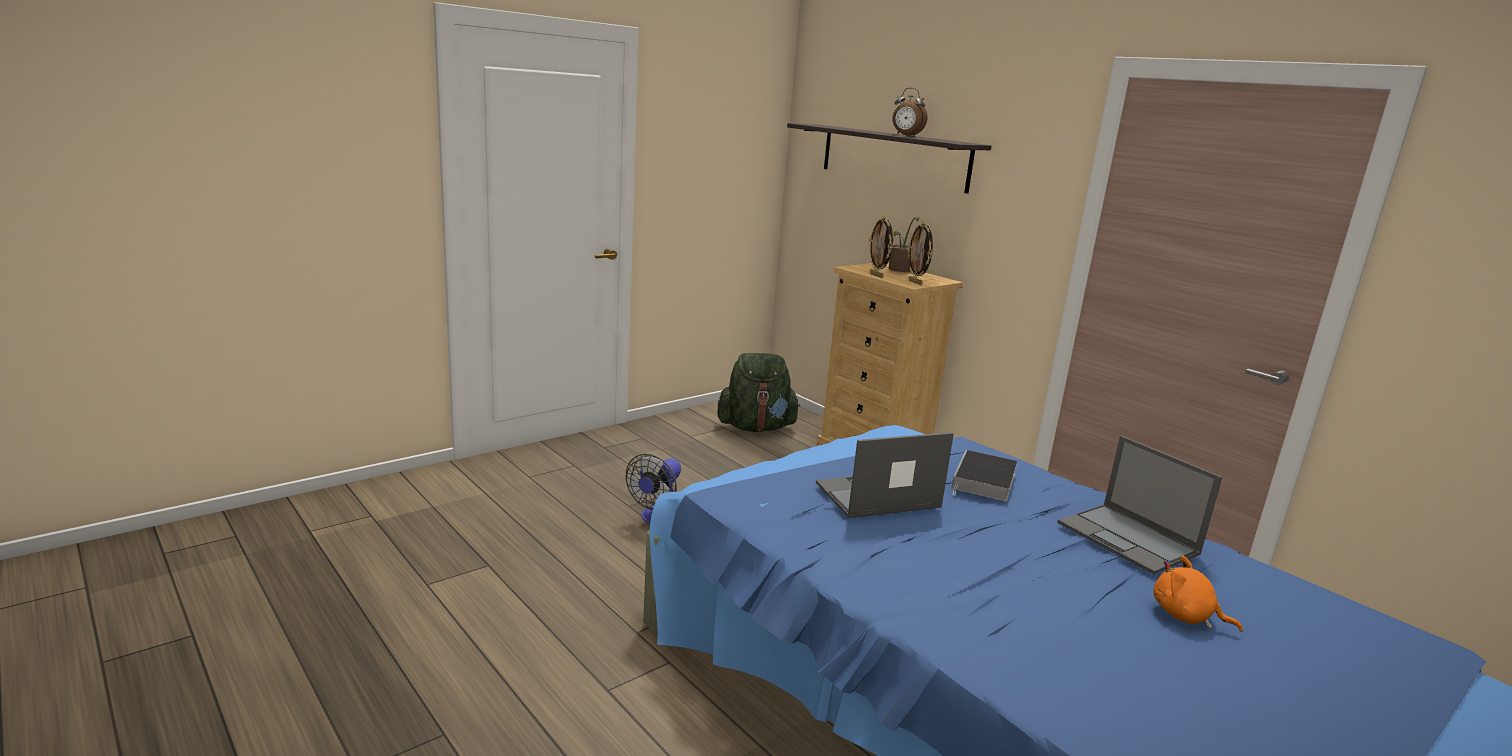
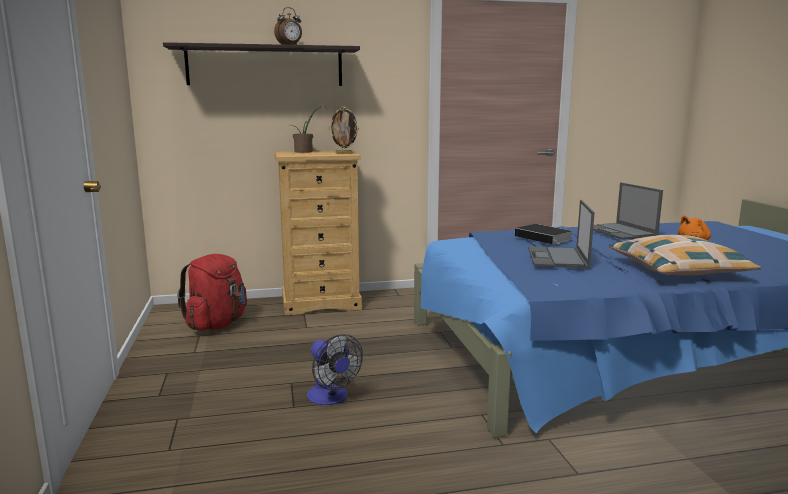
camera: 60 degrees left, 5 degrees down
(756, 427) = (217, 324): green backpack -> red backpack
(877, 276) = (316, 155): picture frame -> none
(934, 590) = (678, 270): none -> pillow
(1129, 539) = (620, 232): laptop -> laptop turned 75 degrees clockwise

